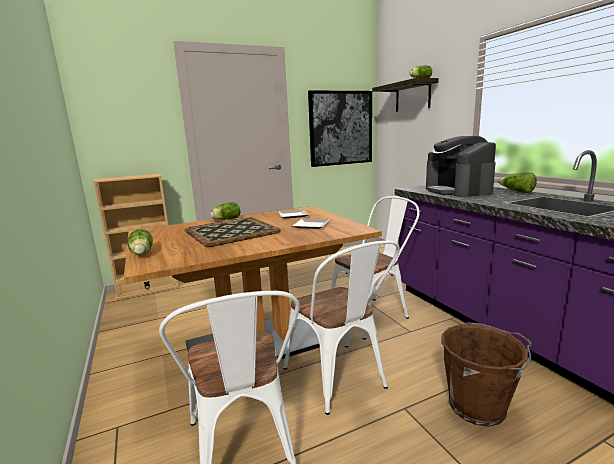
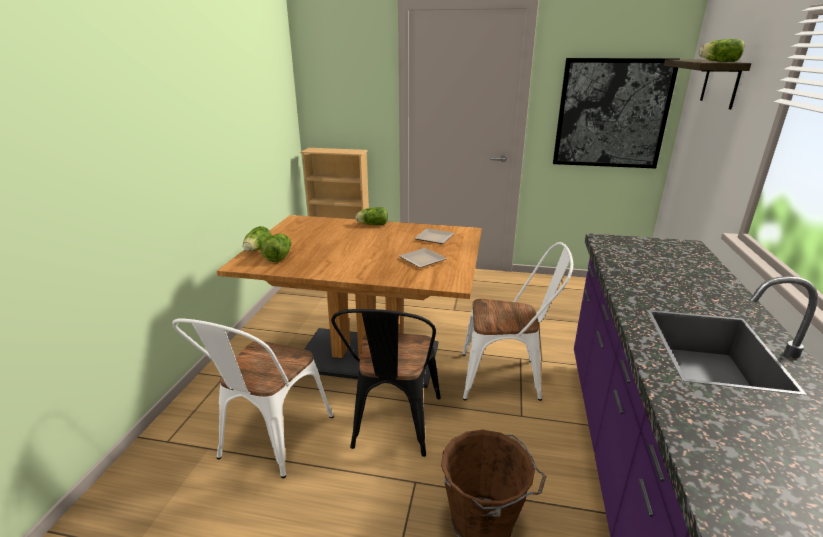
camera: 35 degrees right, 10 degrees up
(232, 231) = (350, 243): tray -> none
(340, 381) = (393, 427): white chair -> black chair
(458, 191) = (652, 264): coffee machine -> none
(516, 191) = (732, 295): lettuce -> lettuce (278, 256)

